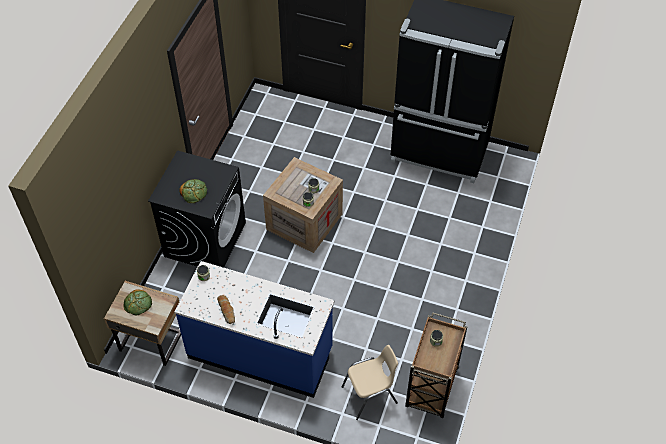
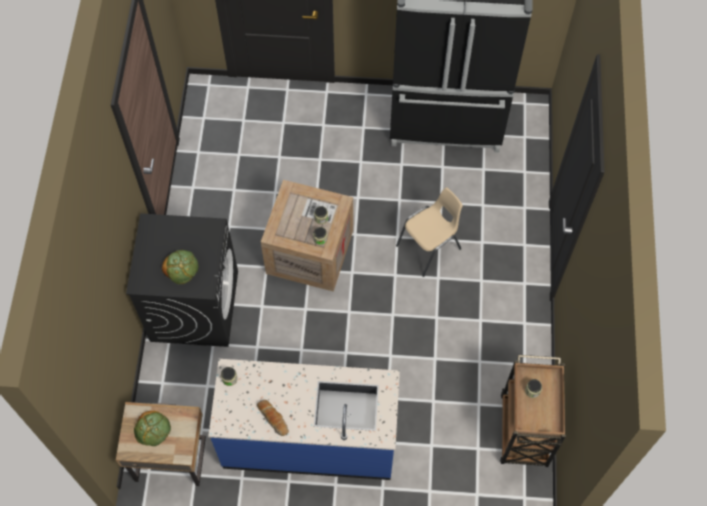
camera: 15 degrees left, 10 degrees up
(370, 395) = (455, 459): beige chair -> beige chair (429, 247)

